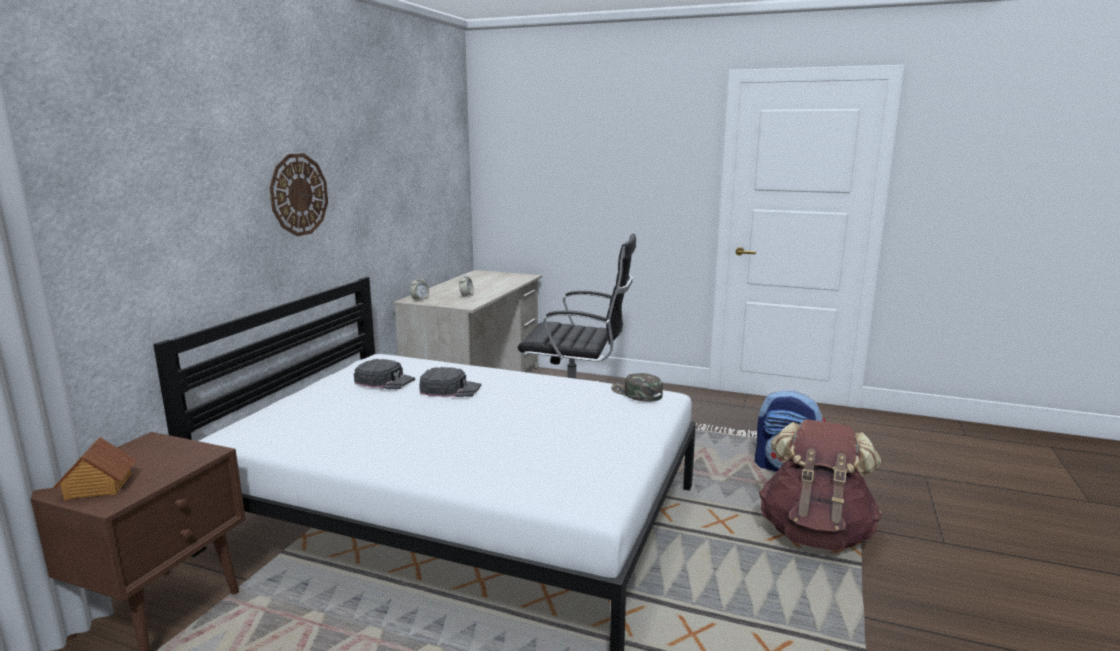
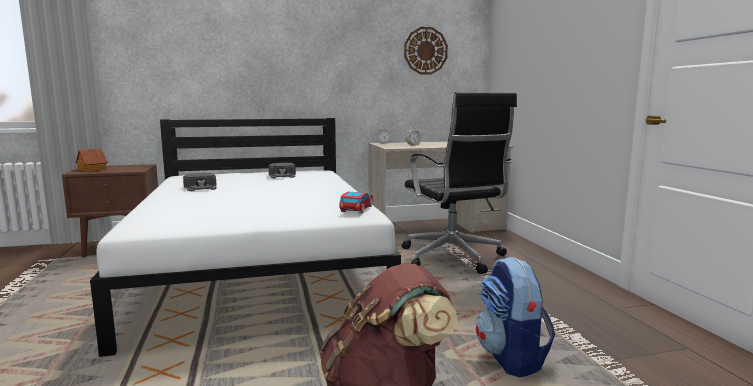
camera: 55 degrees right, 5 degrees down
(298, 194) = (282, 56): wall clock -> wall clock (425, 51)
(450, 389) = (288, 183): black cap -> black cap (201, 187)
(636, 393) = (356, 209): green cap -> toy car

